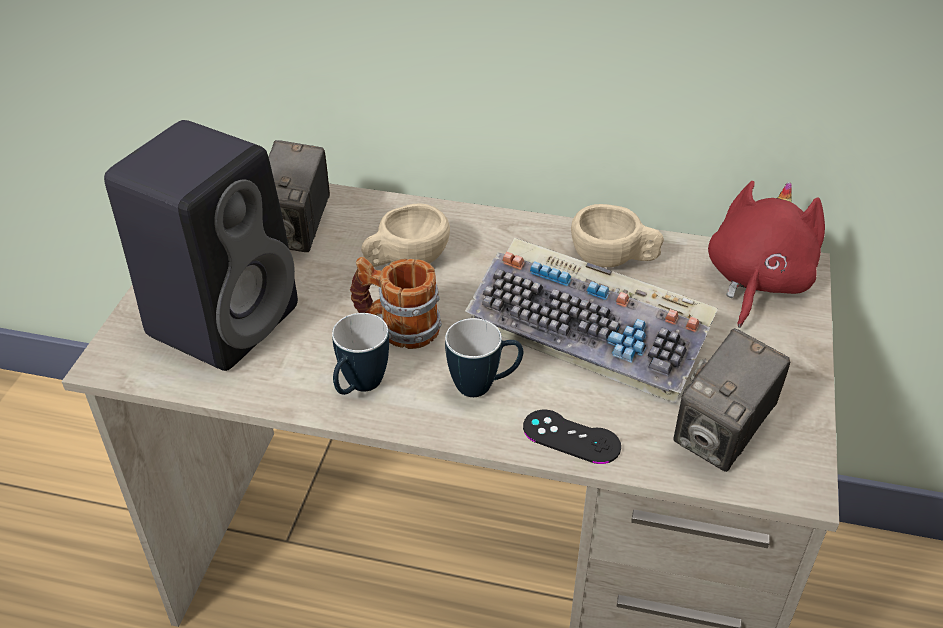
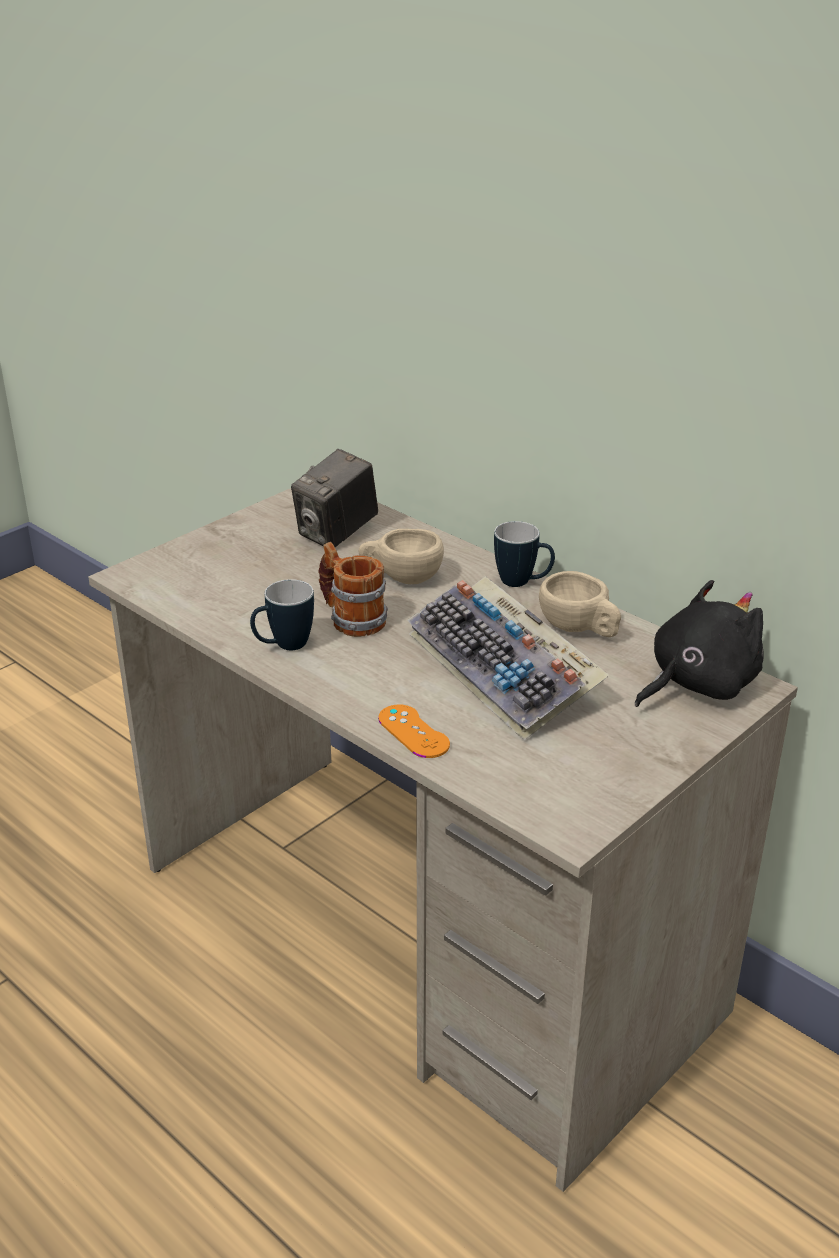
camera: 30 degrees right, 10 degrees down
(225, 318) = (231, 573): black speaker -> none
(484, 386) = (379, 676): mug -> mug (523, 583)
(571, 437) = (413, 732): black game controller -> orange game controller
(721, 436) = (540, 775): camera -> none
(756, 281) = (697, 684): red plush toy -> black plush toy

